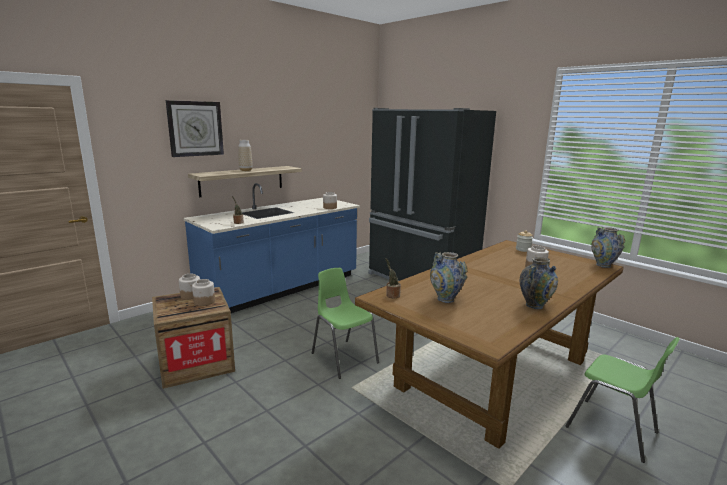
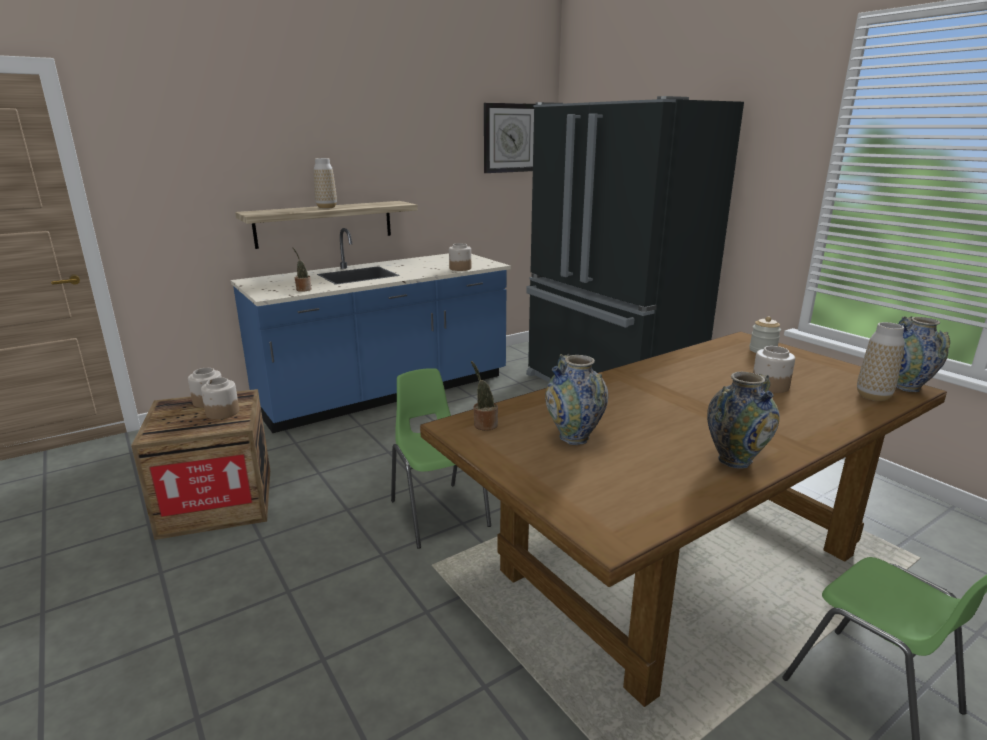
camera: 10 degrees right, 5 degrees up
(195, 128) = (244, 141): wall clock -> wall clock (510, 138)
(589, 270) = (873, 396): none -> vase

